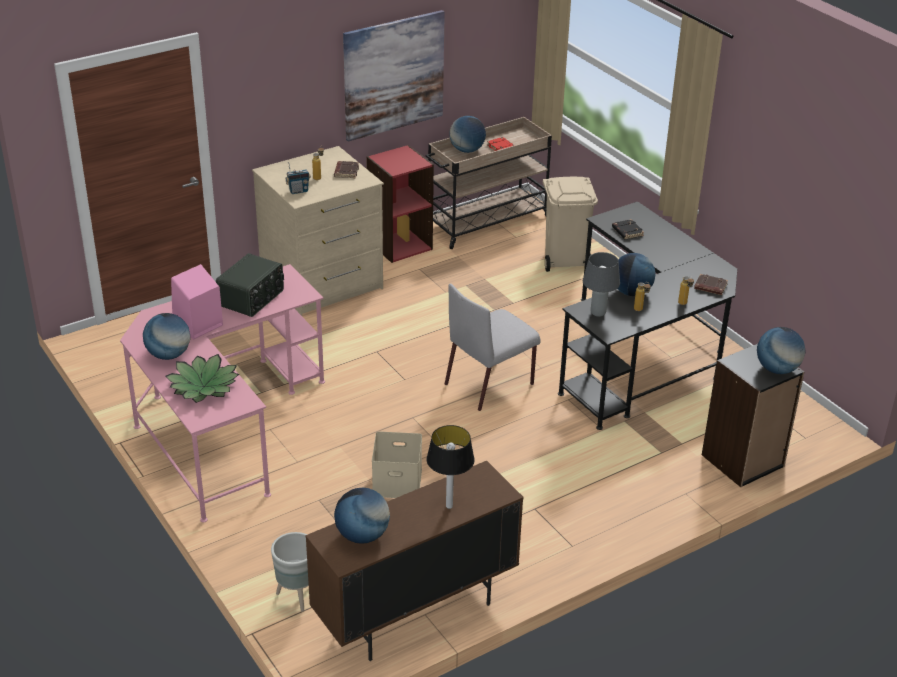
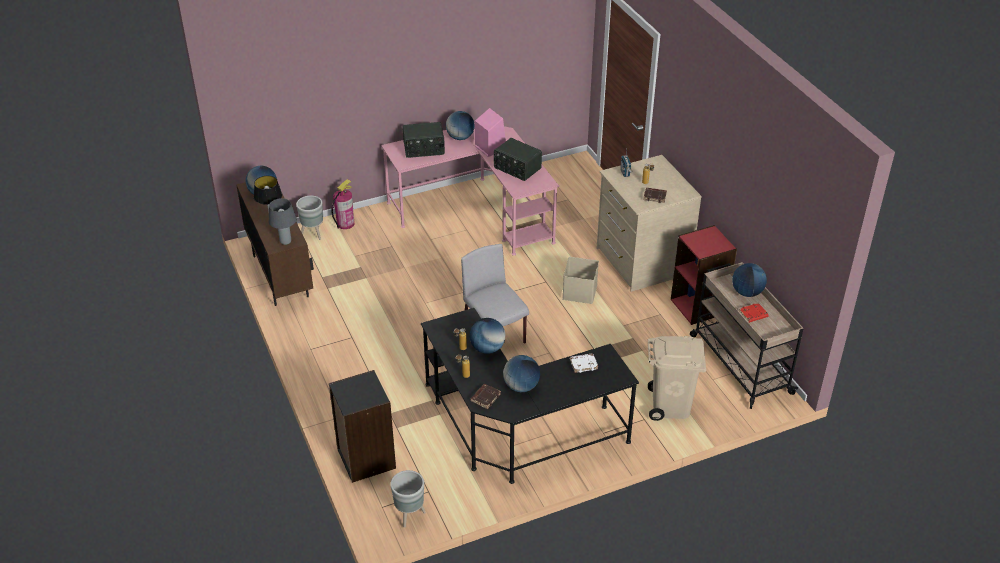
camera: 100 degrees right, 5 degrees up
(203, 386) = (424, 149): potted plant -> radio
(264, 562) = (345, 223): none -> fire extinguisher
(393, 75) = (740, 185): picture -> none
(398, 482) = (398, 279): beige storage box -> beige storage box (580, 292)
(598, 313) = (462, 325): grey table lamp -> grey table lamp (286, 242)
(627, 232) = (584, 364): black book -> white book
(777, 369) = (351, 400): globe -> globe (521, 386)
(805, 416) = (409, 515): none -> grey planter

